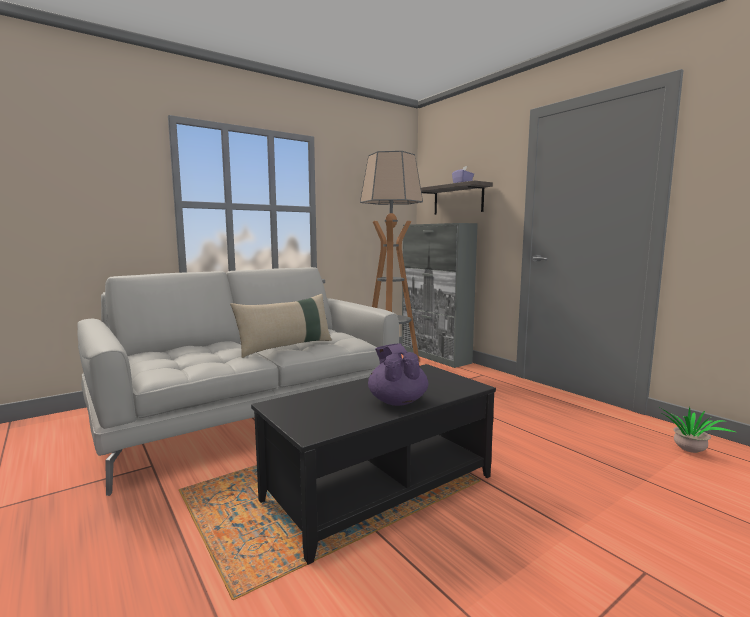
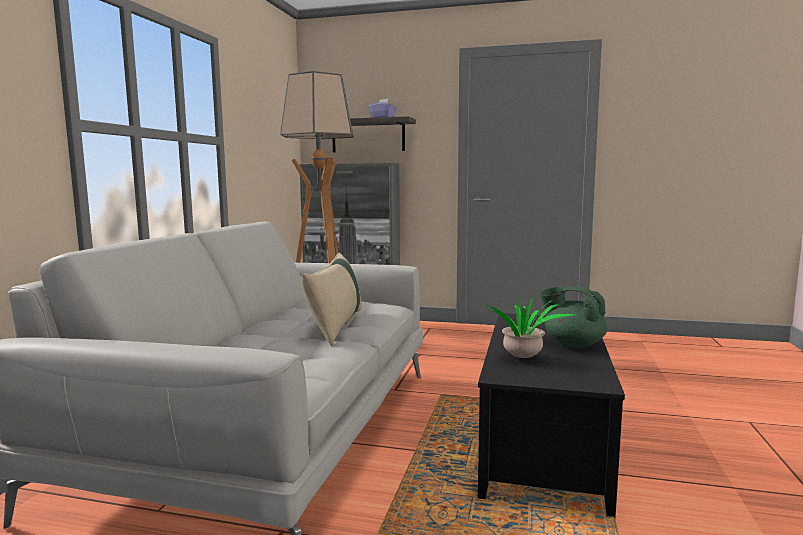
camera: 40 degrees left, 0 degrees up
(397, 401) = (573, 344): purple teapot -> green teapot
(689, 452) = (648, 347): potted plant -> potted plant (523, 359)

